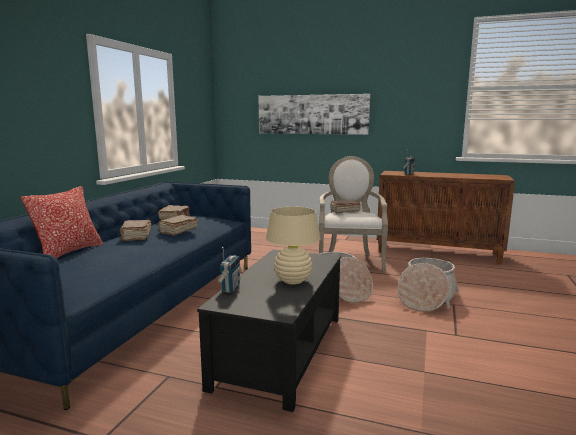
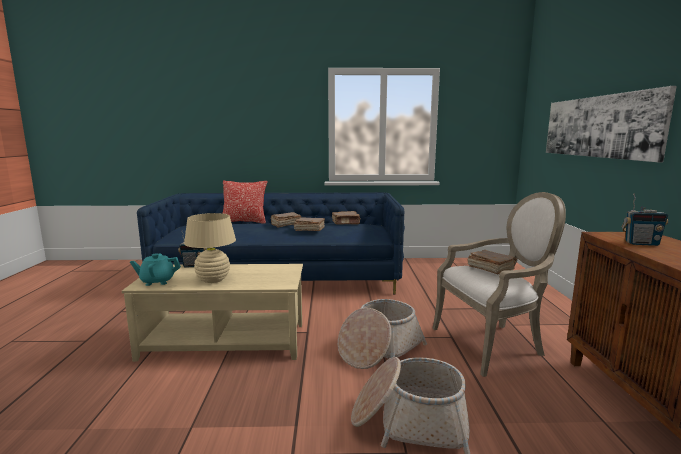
camera: 70 degrees right, 0 degrees up
(275, 305) = (157, 281): none -> turquoise teapot
(279, 350) = (225, 340): black coffee table -> beige coffee table

